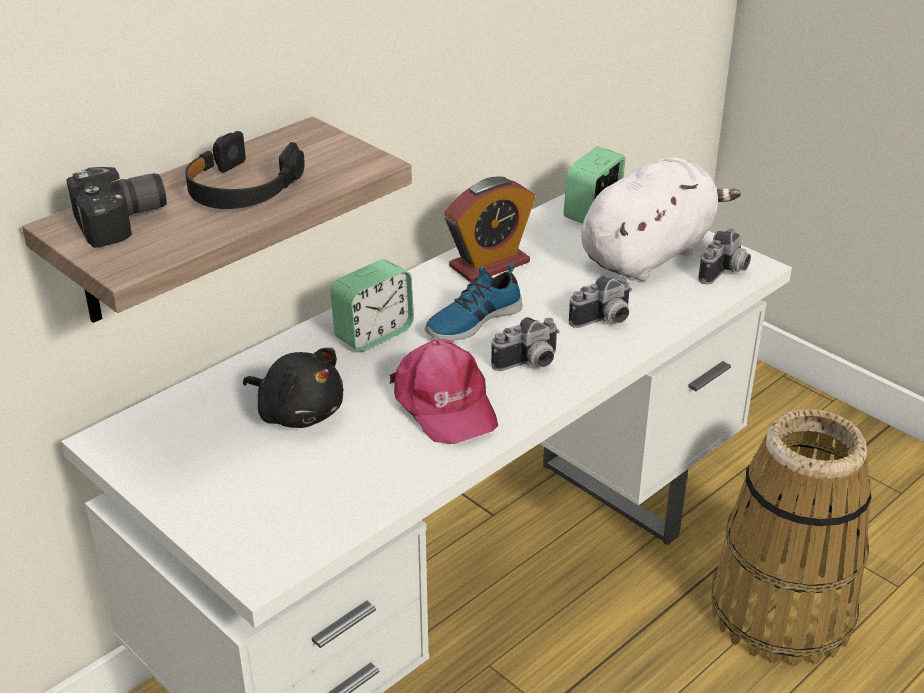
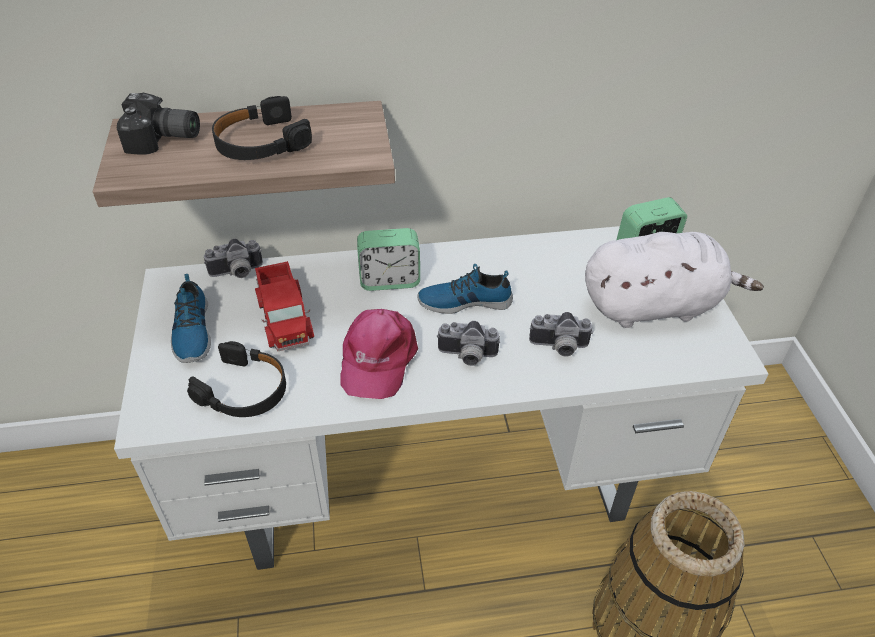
camera: 35 degrees right, 10 degrees up
(204, 472) = (191, 332): none -> shoe
(298, 412) = (284, 317): black plush toy -> toy truck
(336, 492) = (244, 390): none -> black headphones
(489, 264) = (523, 260): alarm clock -> none
(726, 272) = (702, 351): camera -> camera (237, 273)

